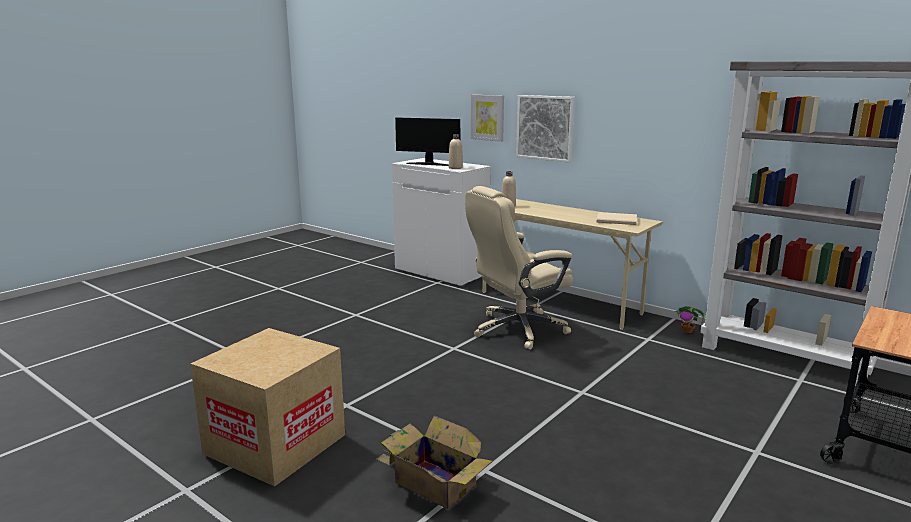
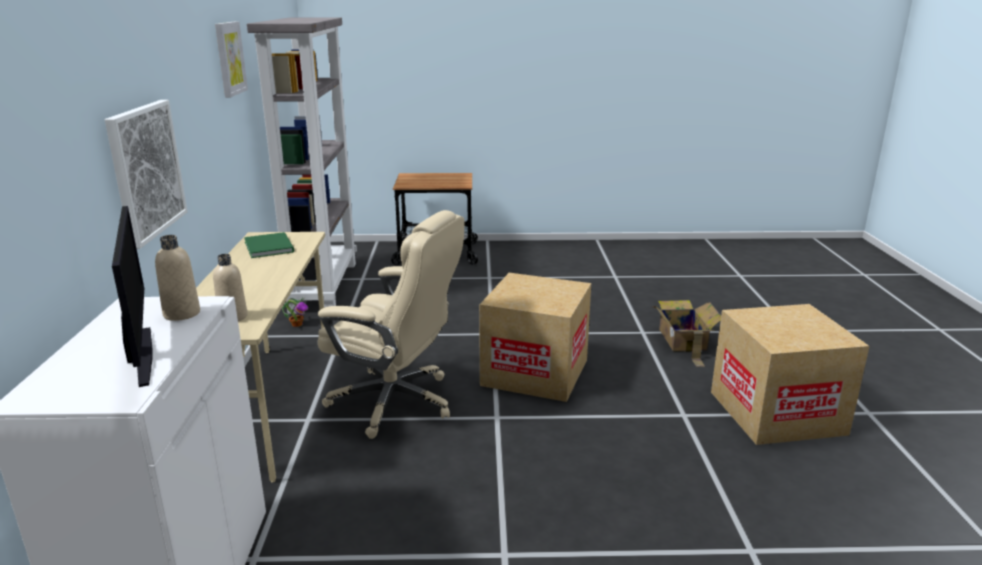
camera: 130 degrees left, 5 degrees up
(487, 117) = (70, 195): picture -> picture (229, 58)
(488, 381) = (535, 372): none -> cardboard box
(618, 220) = (270, 246): beige book -> green book

